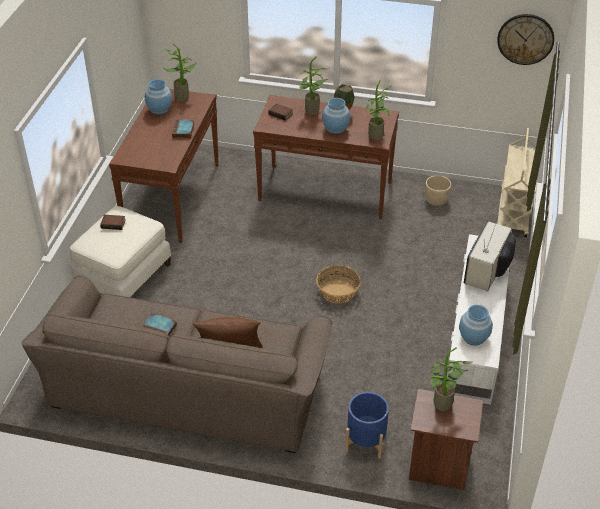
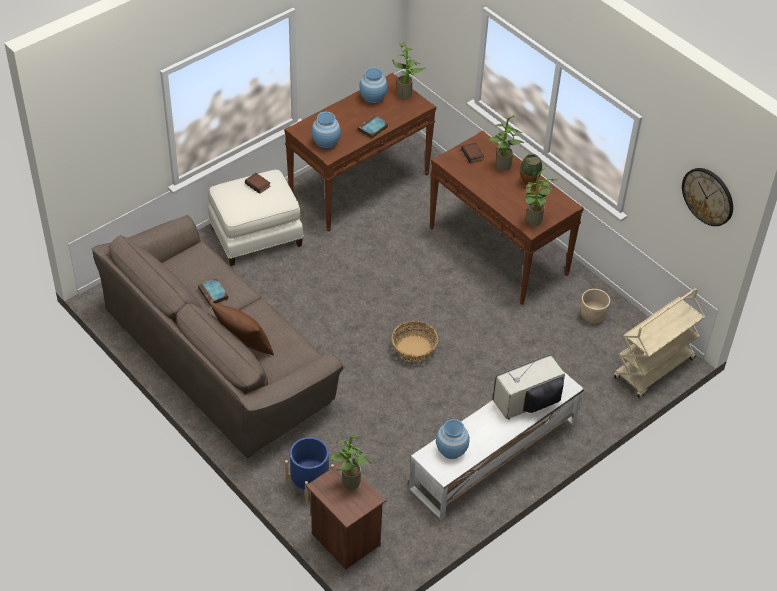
camera: 35 degrees right, 5 degrees up
(335, 129) = (505, 195): blue vase -> blue vase (326, 142)

